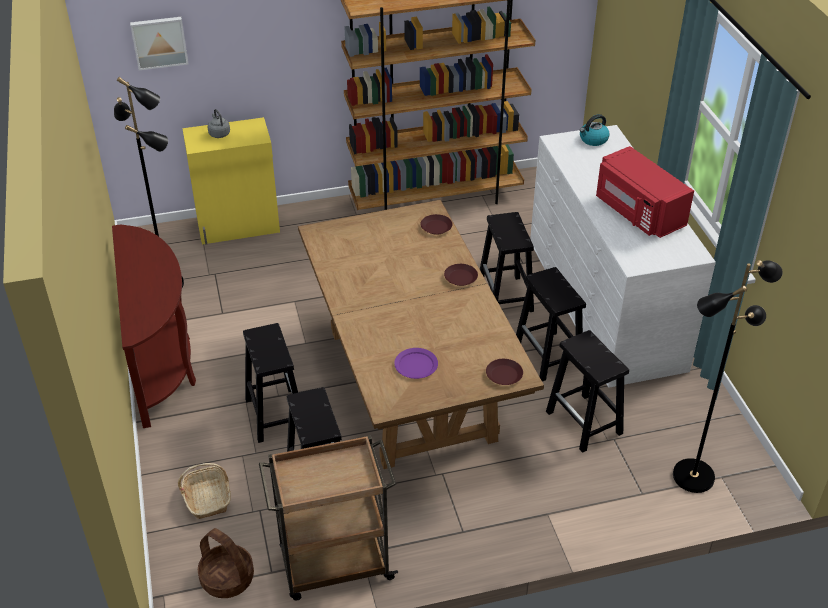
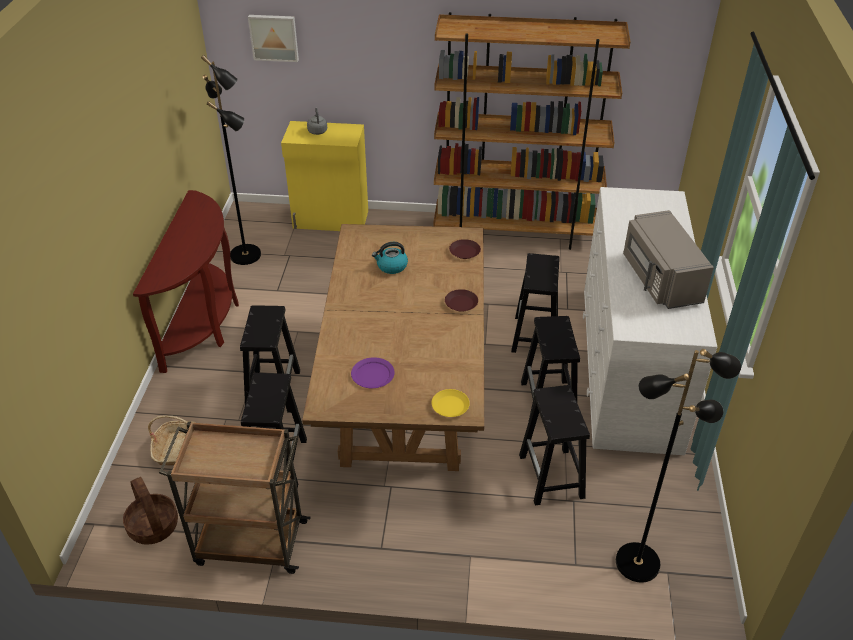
camera: 20 degrees right, 0 degrees up
(504, 375) = (450, 406): brown plate -> yellow plate
(593, 140) = (652, 201): kettle -> kettle (391, 266)
(638, 212) = (660, 279): red microwave -> grey microwave

